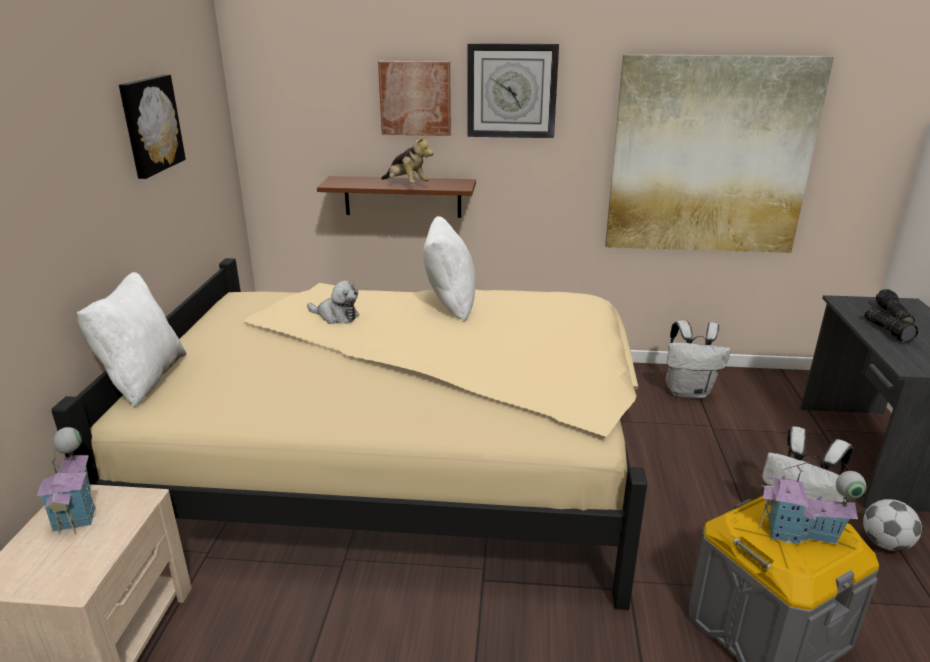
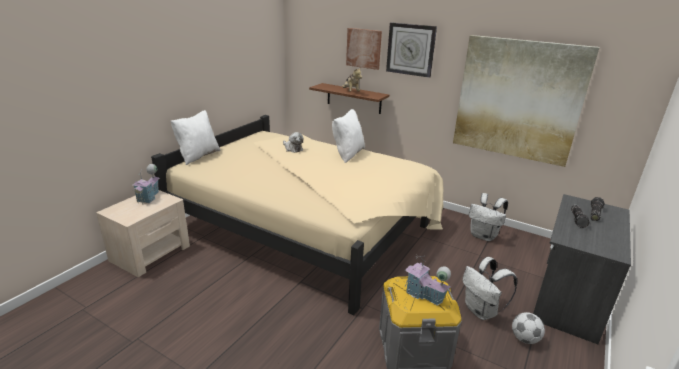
camera: 25 degrees right, 0 degrees up
(150, 125) = (229, 48): picture -> none

